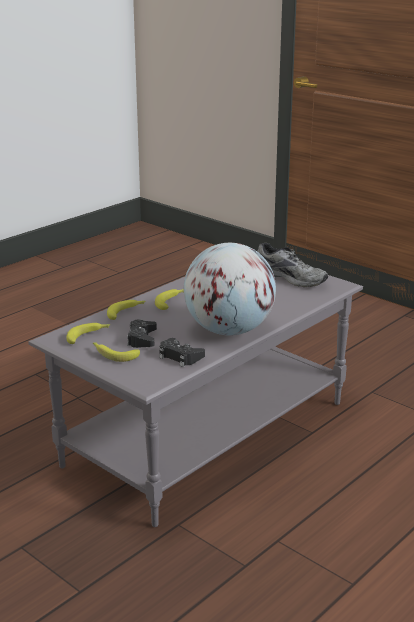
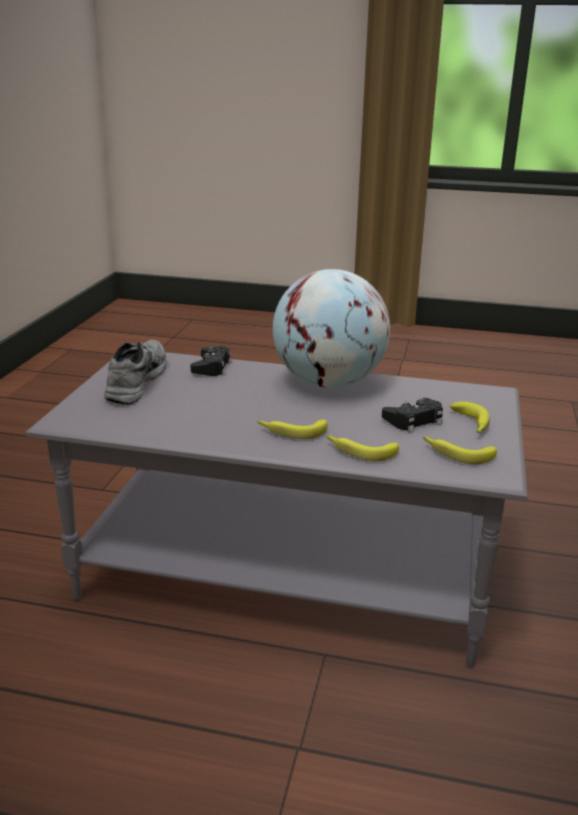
camera: 120 degrees left, 0 degrees up
(180, 357) = (421, 391): black game controller -> black game controller (212, 367)

